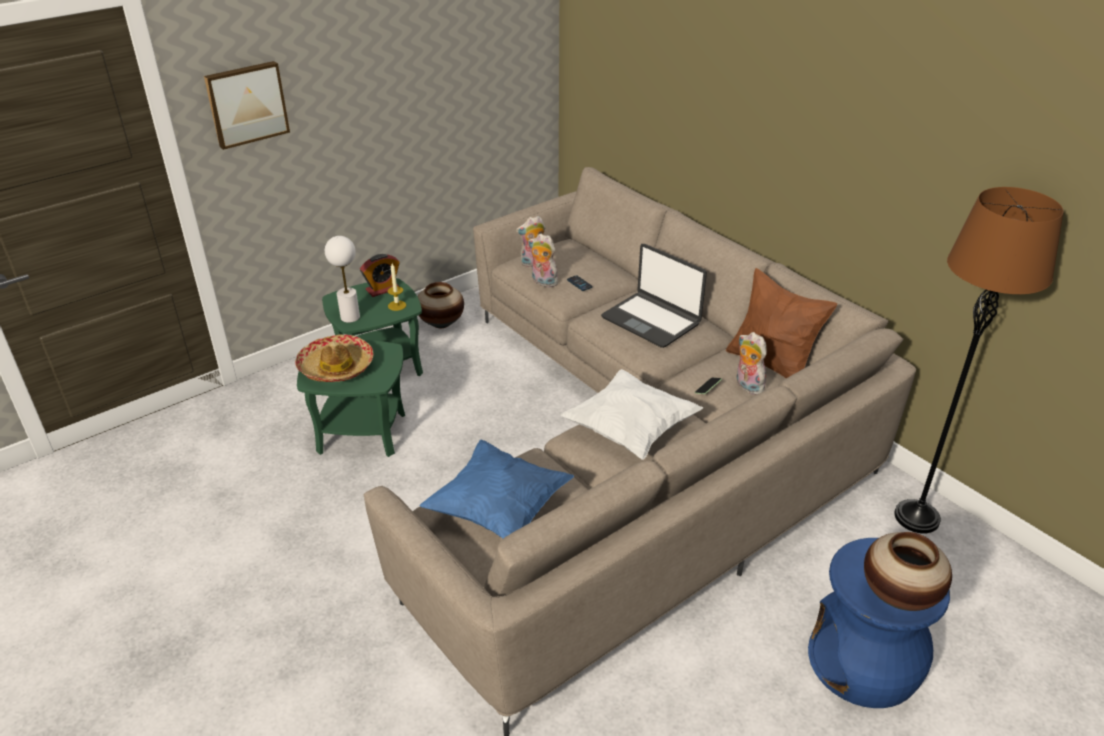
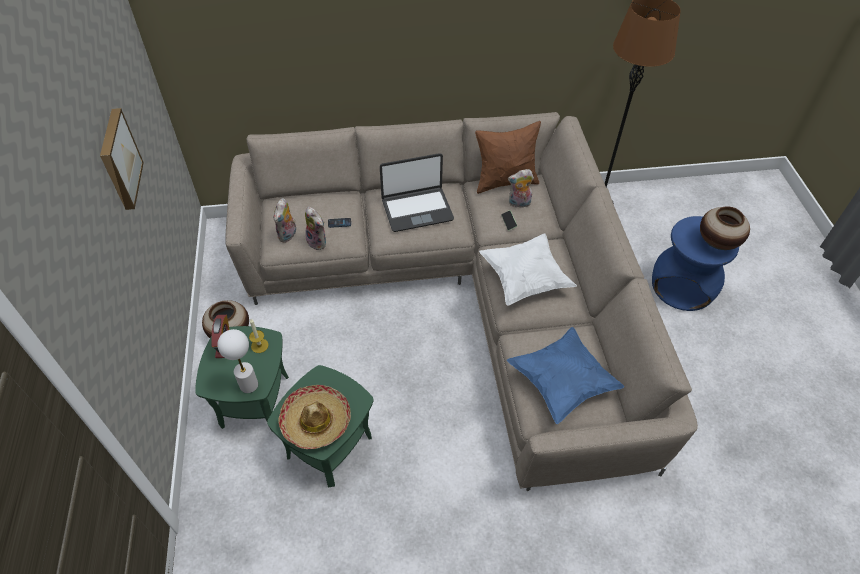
camera: 60 degrees left, 15 degrees up
(246, 104) = (83, 298): picture -> picture (118, 159)
(542, 282) = (318, 242): plush toy -> plush toy turned 105 degrees counterclockwise

